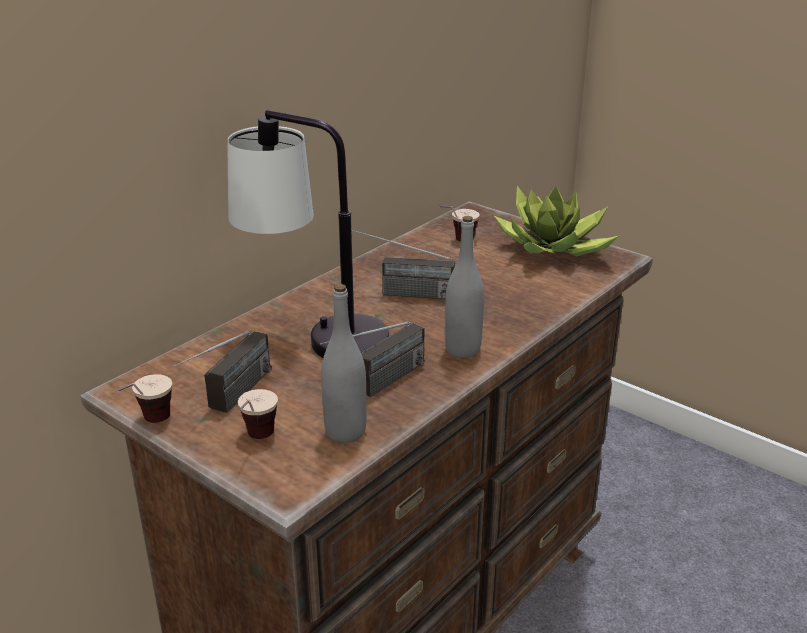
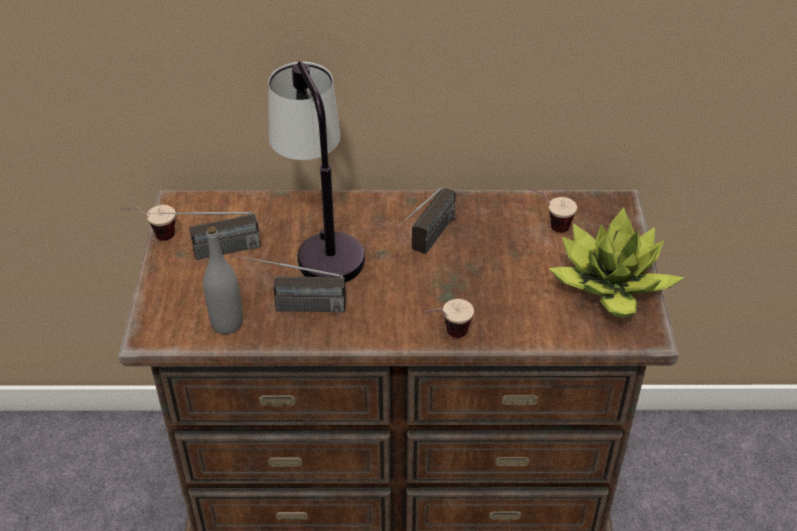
camera: 50 degrees right, 15 degrees up
(256, 441) = (180, 292): cup -> cup (446, 336)
(399, 293) = (427, 243): radio -> radio turned 120 degrees counterclockwise
(462, 349) = (384, 321): grey bottle -> none

